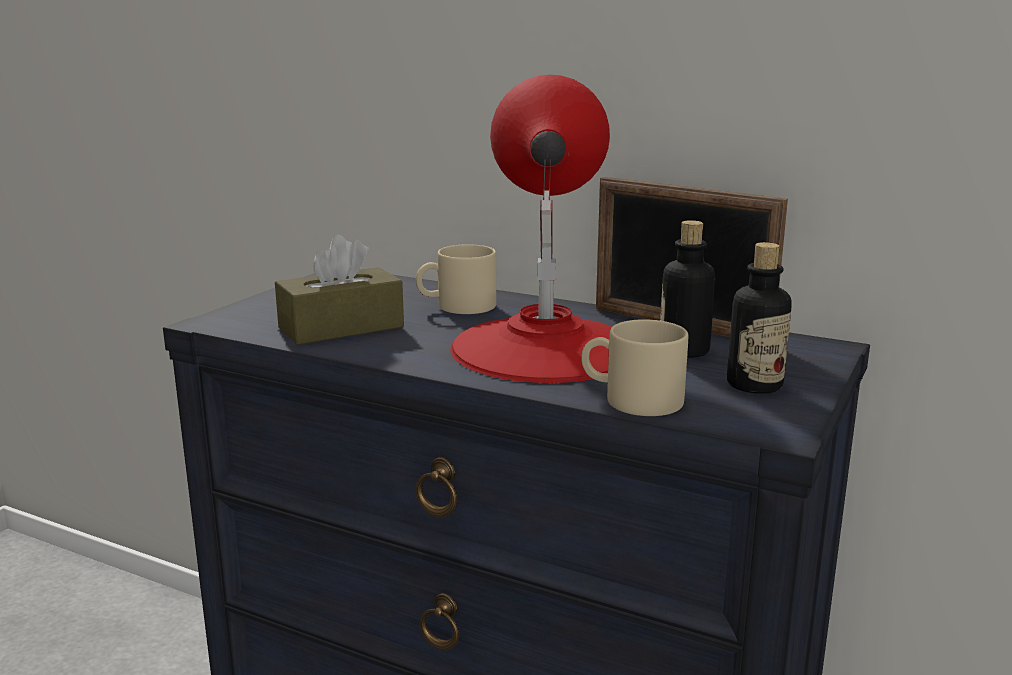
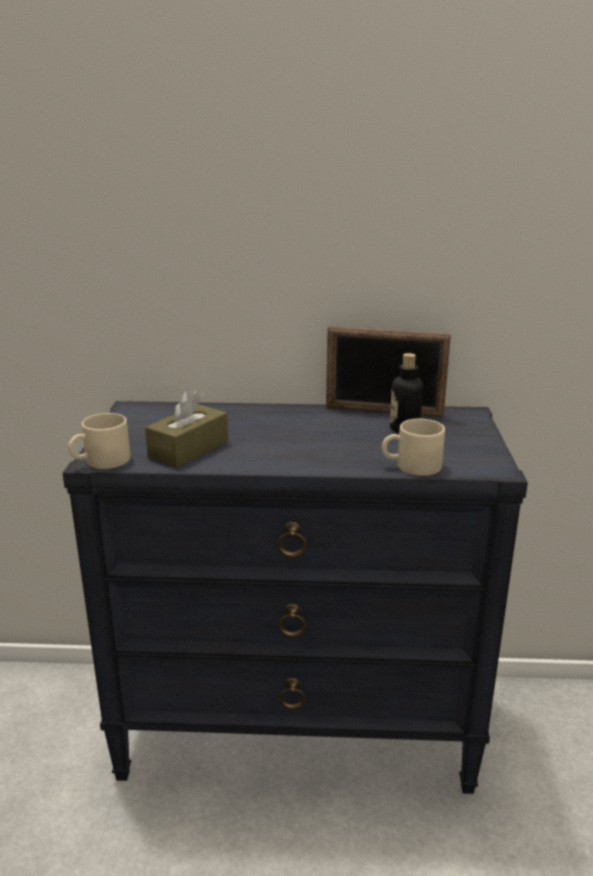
camera: 25 degrees left, 5 degrees up
(457, 307) = (242, 420): beige mug -> beige mug (101, 462)
(544, 347) = (328, 441): red table lamp -> none
(754, 385) = (460, 444): bottle -> none

